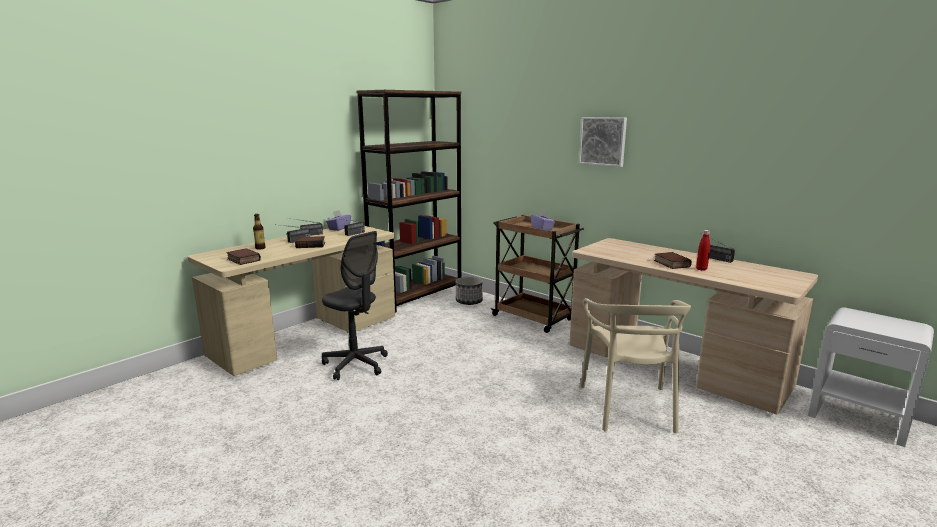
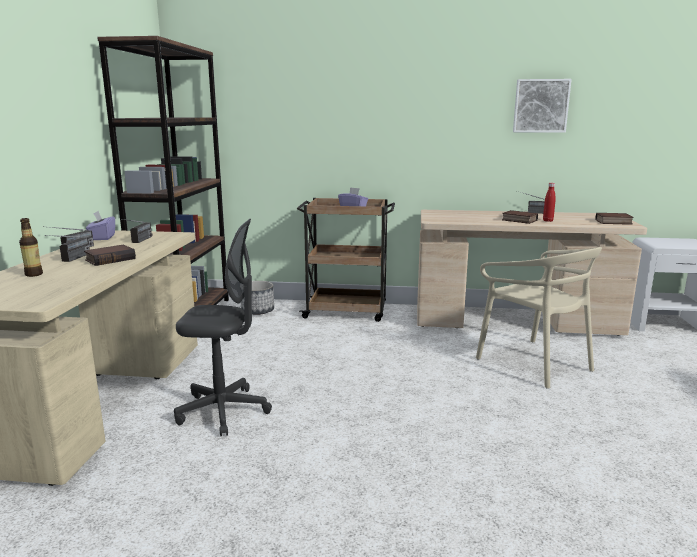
camera: 35 degrees left, 0 degrees up
(242, 260) = (42, 292): book -> book (613, 222)
(603, 141) = (408, 107): picture -> picture (540, 106)

